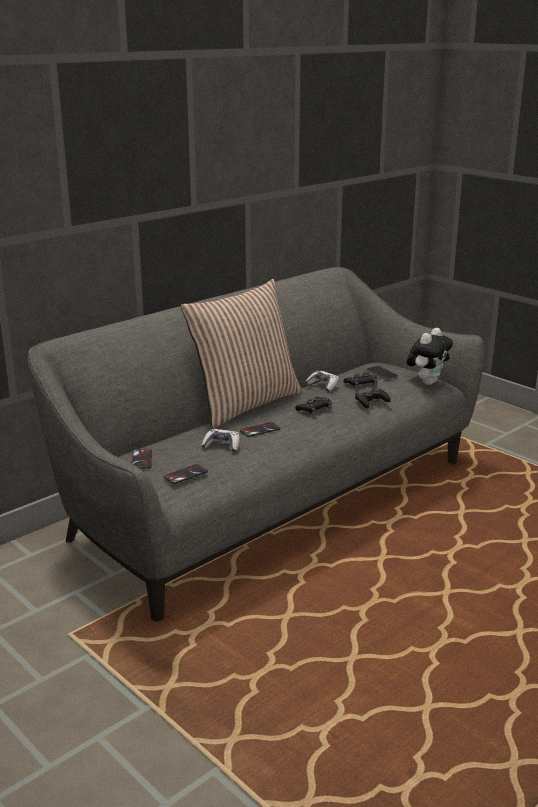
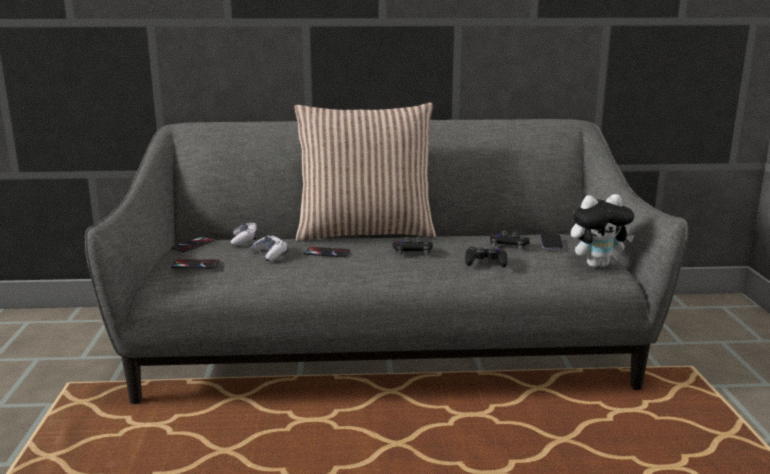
camera: 40 degrees right, 5 degrees down
(323, 385) = (467, 237): game controller -> game controller (244, 240)

